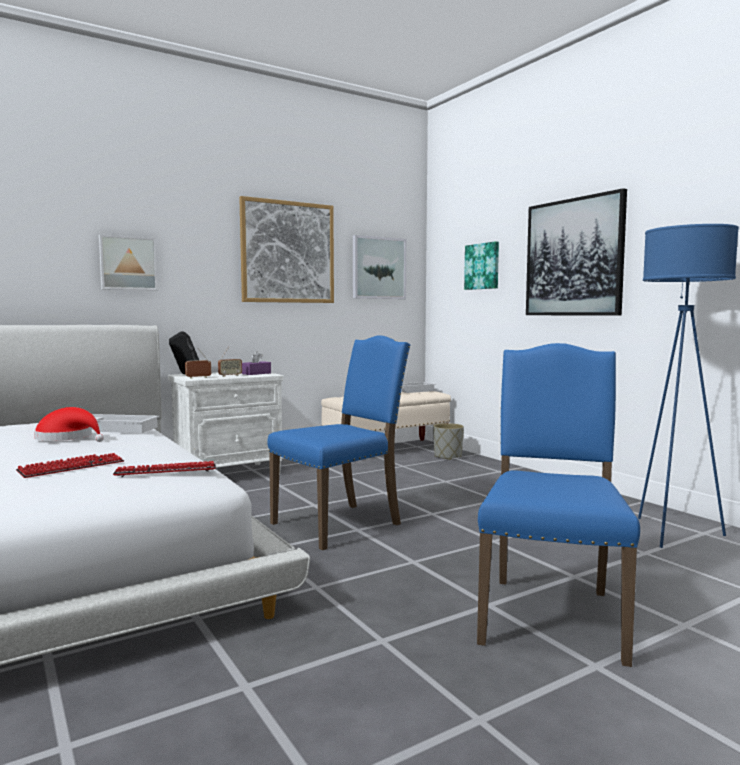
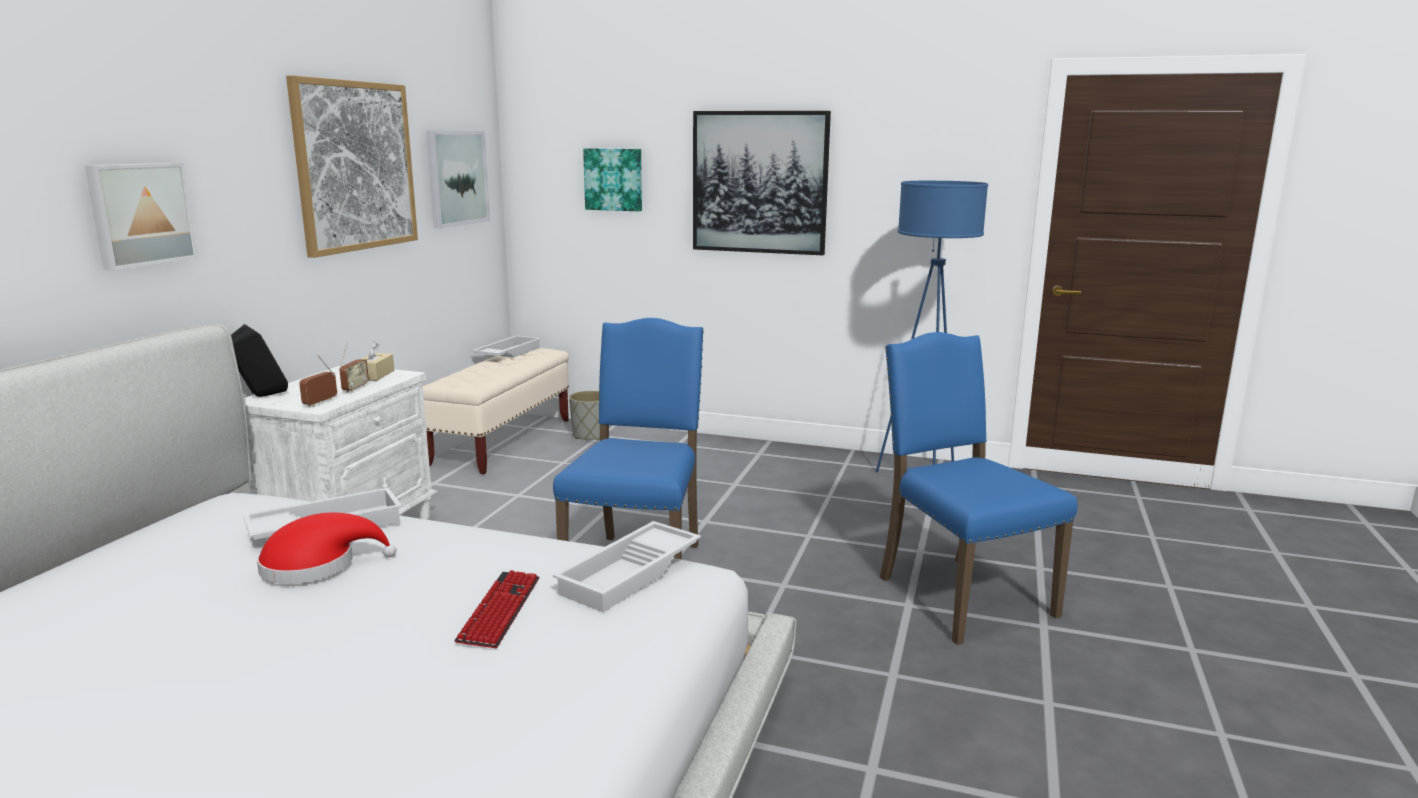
camera: 40 degrees left, 10 degrees up
(166, 471) = (631, 574): keyboard -> white tray
(256, 373) = (375, 375): purple tissue box -> beige tissue box

